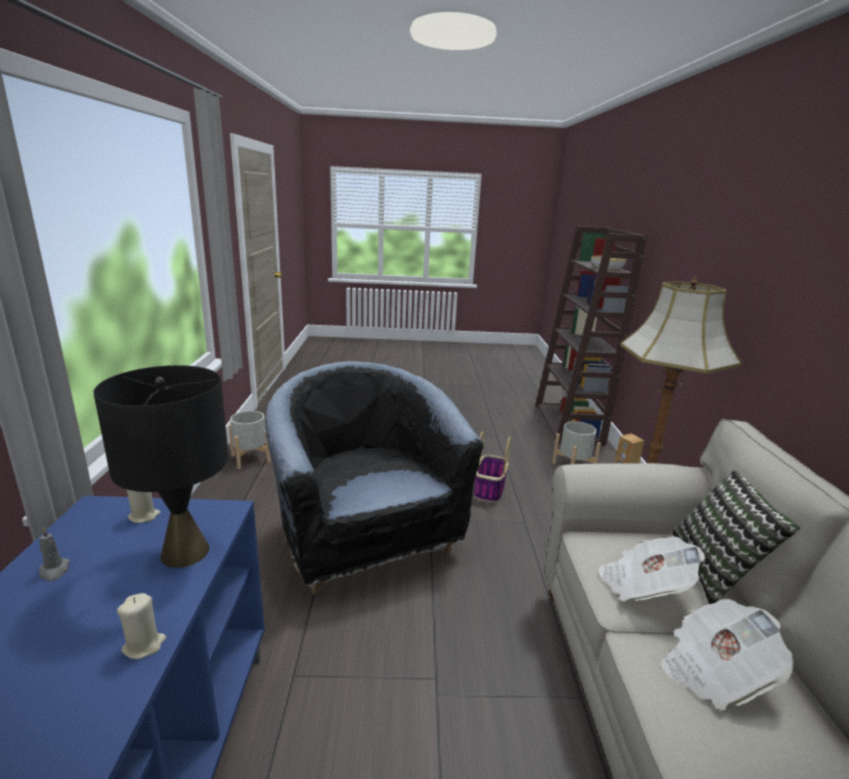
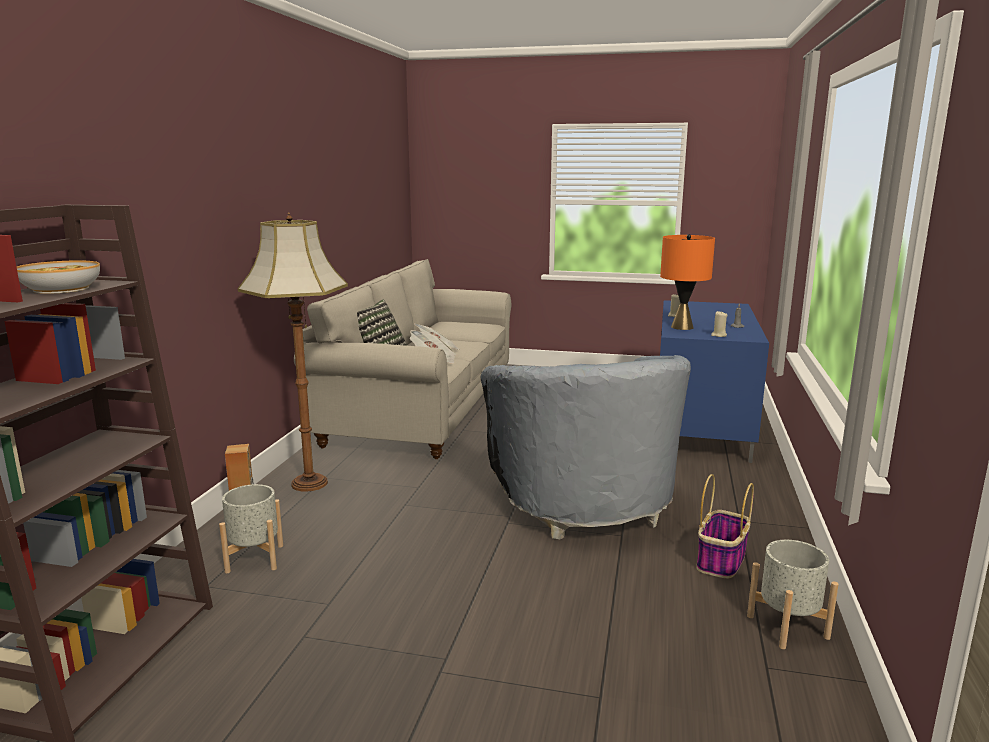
camera: 165 degrees left, 5 degrees down
(185, 552) = (681, 327): black table lamp -> orange table lamp
(489, 489) = (413, 540): basket -> basket (721, 561)

